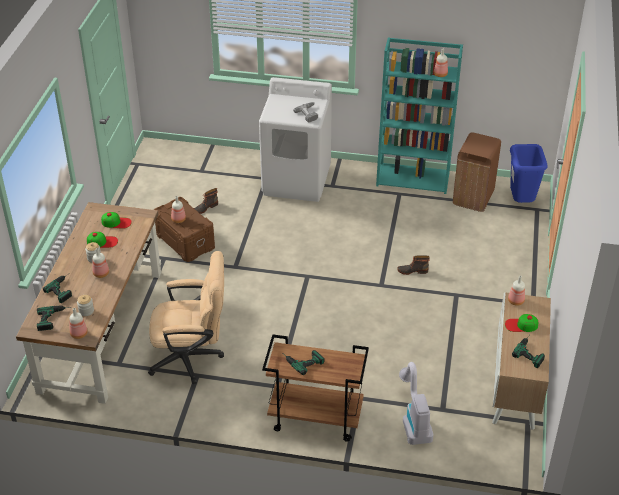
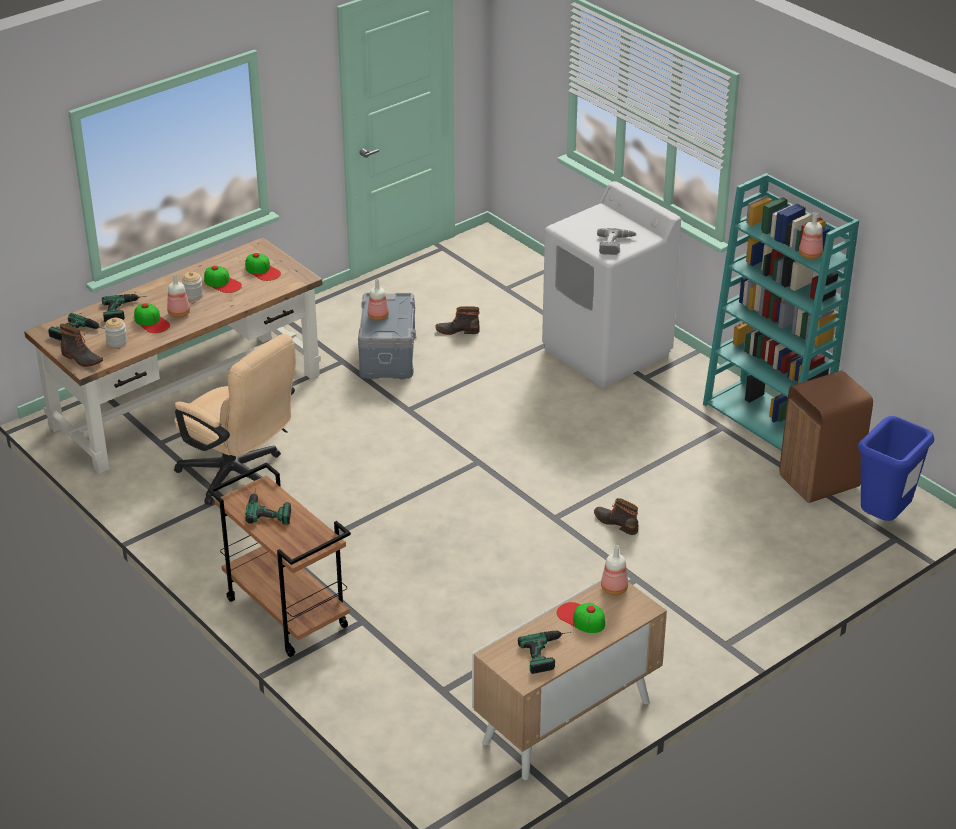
camera: 40 degrees right, 5 degrees down
(78, 334) = (81, 359): bottle -> boot
(91, 288) = (151, 322): none -> cap
(185, 241) = (389, 355): brown storage box -> grey storage box
(413, 420) = (392, 681): vacuum cleaner -> none

